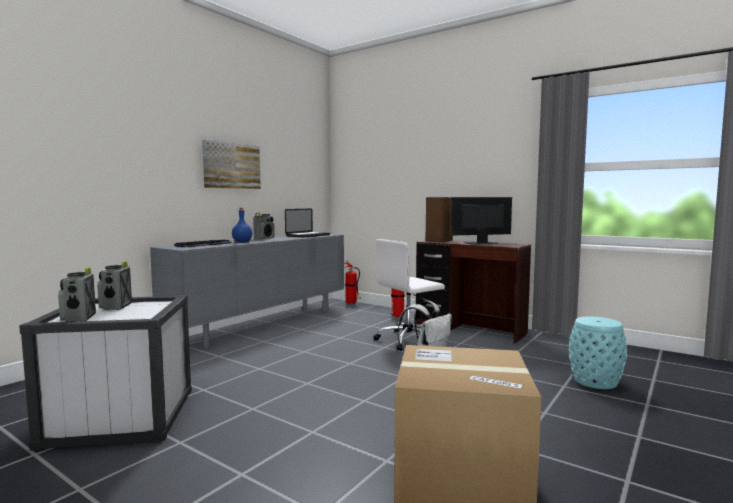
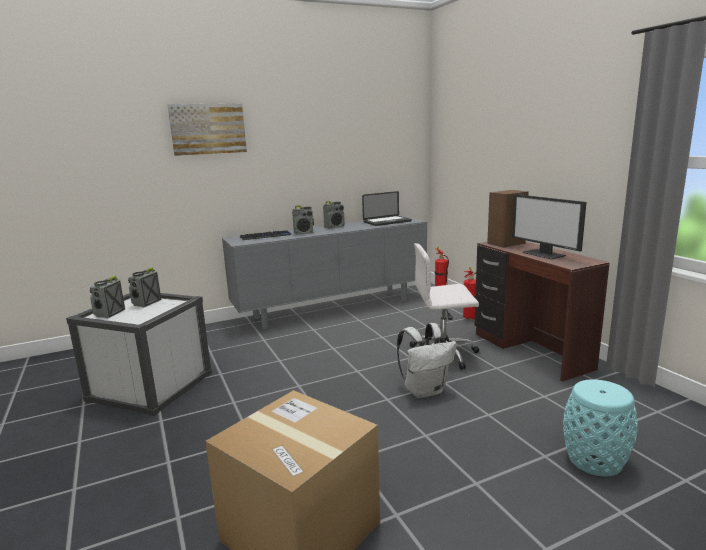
camera: 30 degrees right, 10 degrees up
(231, 166) = (303, 155): picture -> picture (208, 129)
(242, 242) = (304, 233): blue bottle -> radio
(481, 243) = (544, 254): monitor -> monitor turned 135 degrees counterclockwise

